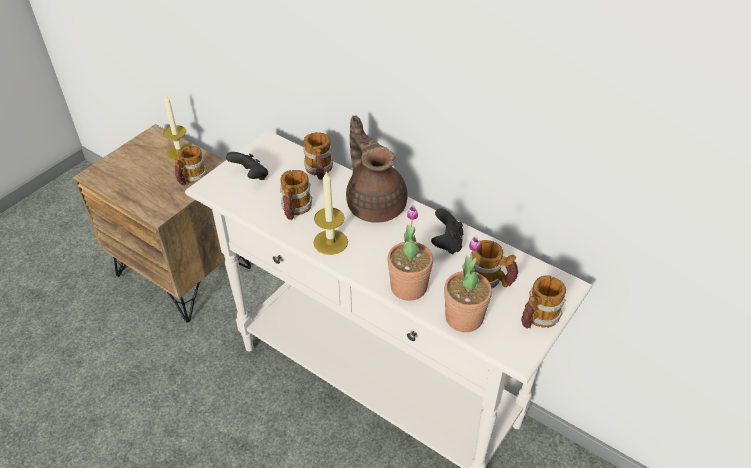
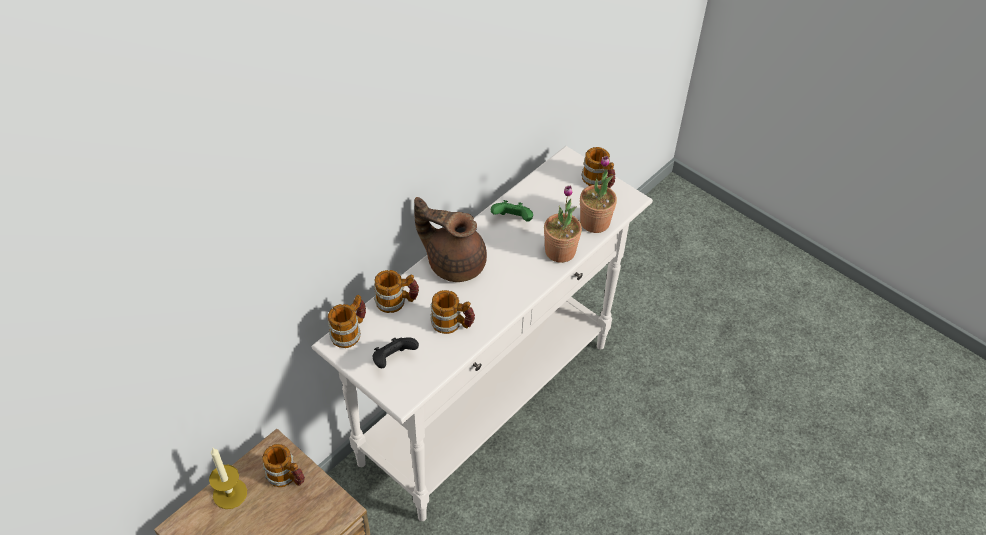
camera: 85 degrees left, 5 degrees up
(330, 242) = (500, 299): candle -> none
(375, 204) = (454, 262): brown teapot -> brown teapot turned 45 degrees clockwise
(447, 243) = (512, 220): black game controller -> green game controller
(490, 280) = (557, 200): mug -> mug (350, 332)

